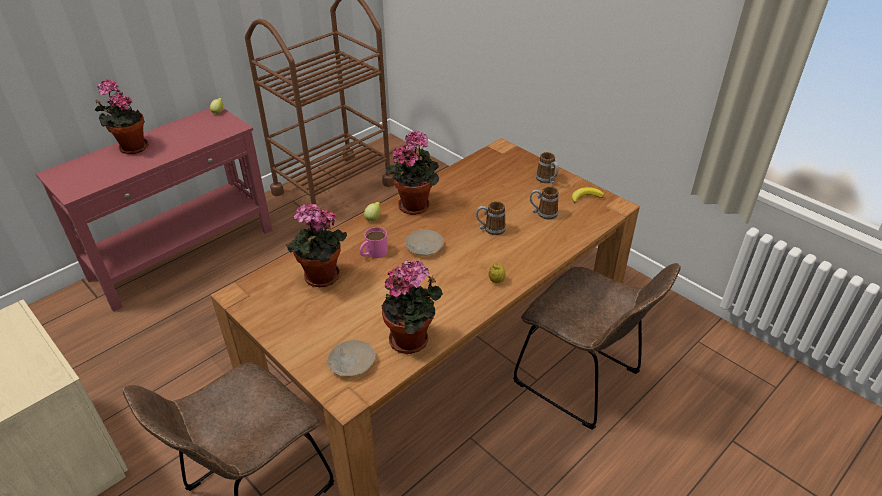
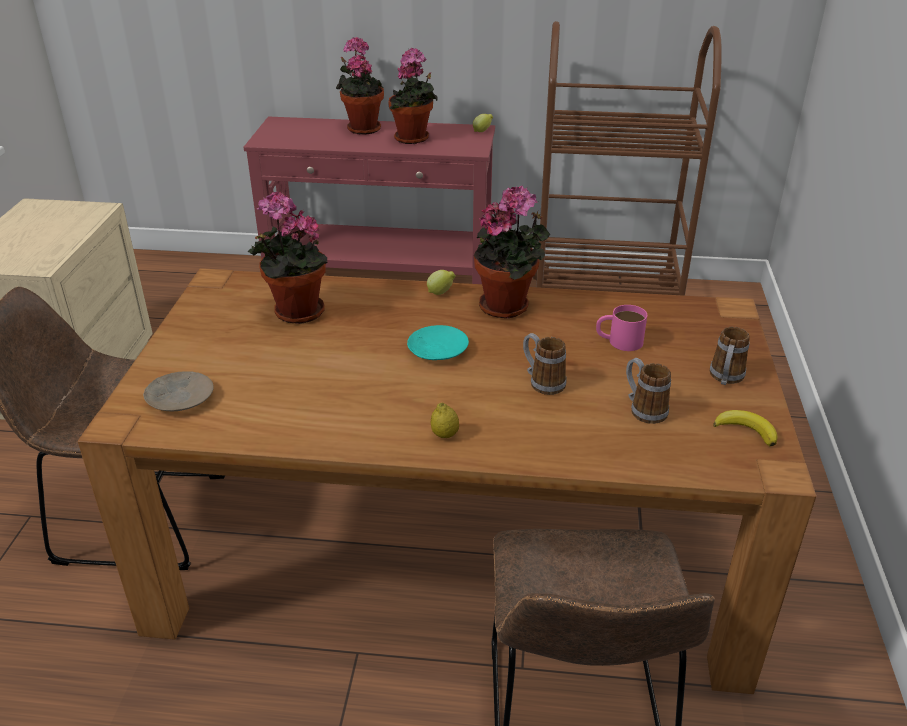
camera: 50 degrees right, 5 degrees down
(373, 253) = (380, 322): pink mug -> pink mug (618, 341)
(412, 340) = (259, 422): potted plant -> potted plant (413, 139)
(424, 247) = (437, 350): beige plate -> turquoise plate

